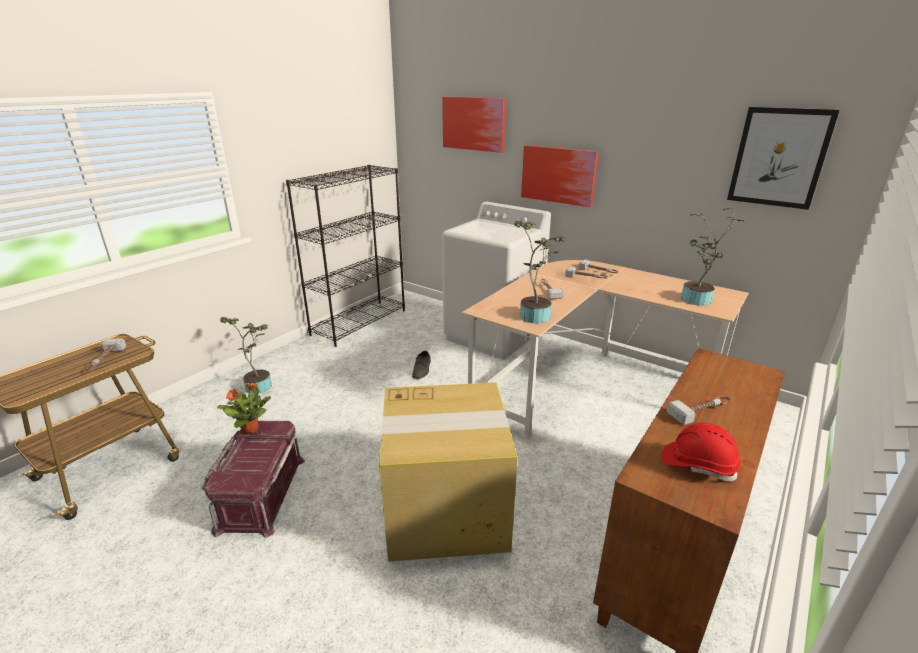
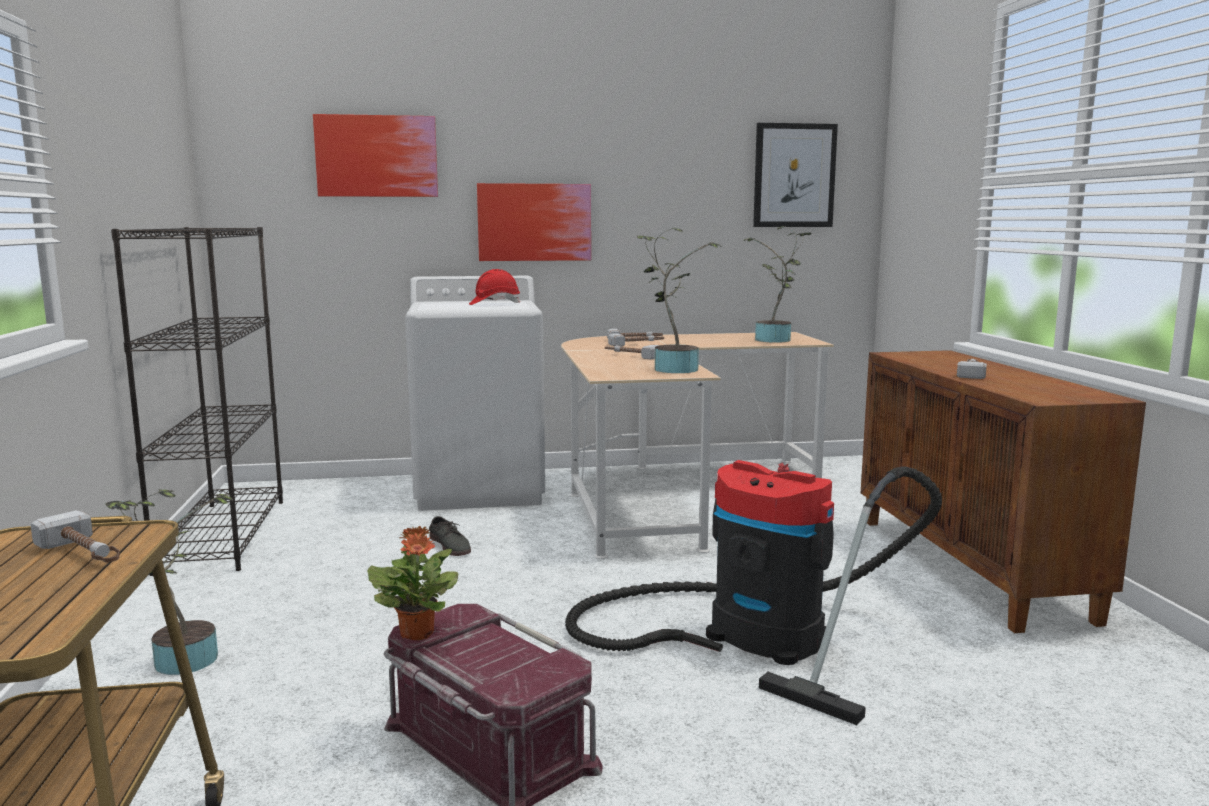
camera: 45 degrees left, 15 degrees down
(448, 509) = (752, 635): cardboard box -> vacuum cleaner
(697, 465) = (1046, 388): red hard hat -> red hard hat (494, 304)

